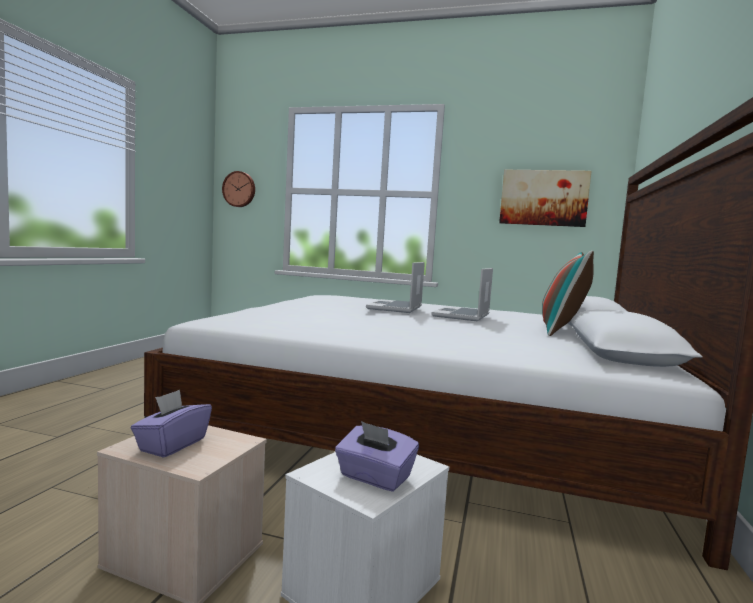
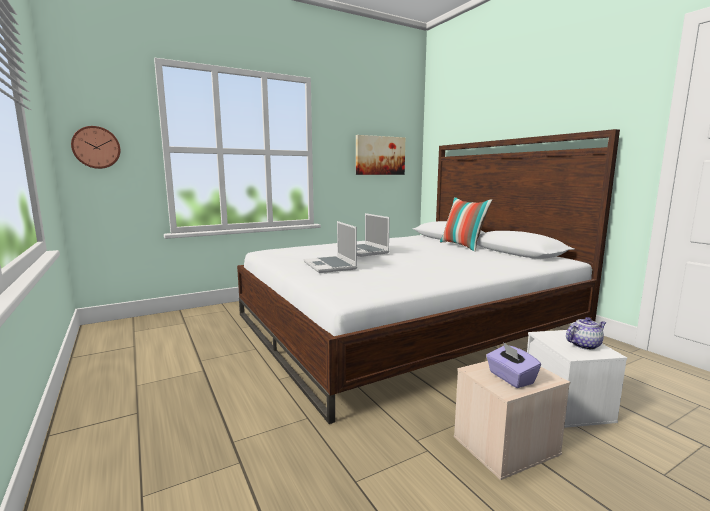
camera: 45 degrees left, 5 degrees up
(374, 477) = (584, 345): purple tissue box -> teapot
(462, 316) = (404, 248): laptop -> laptop (330, 266)

